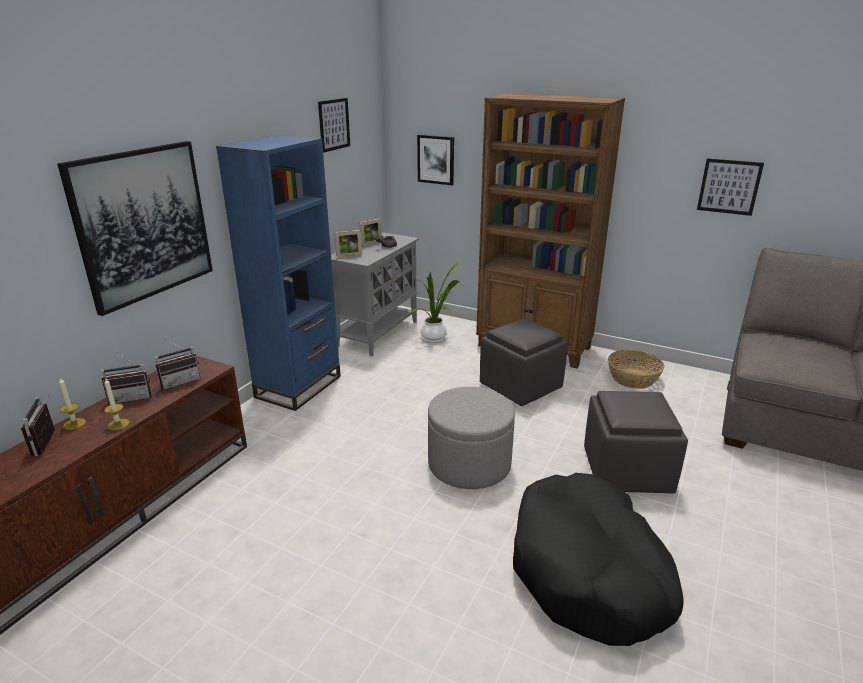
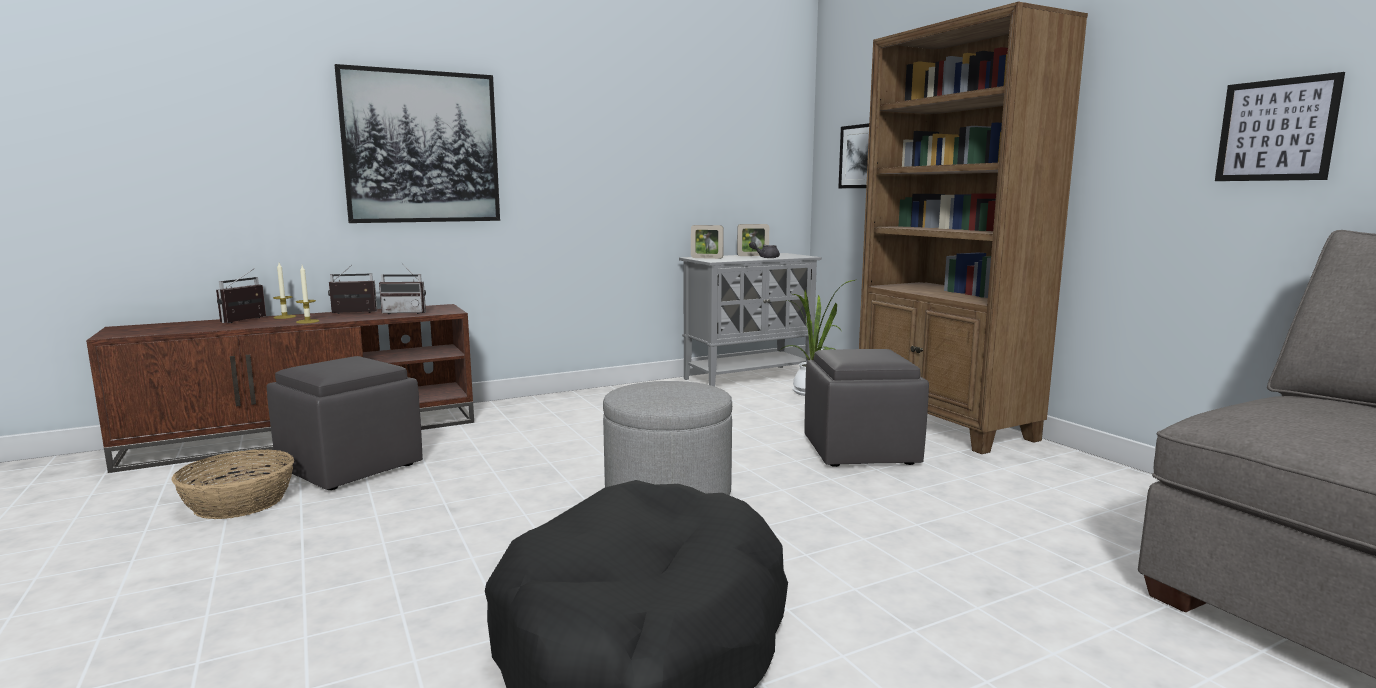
camera: 35 degrees right, 15 degrees down
(131, 397) = (353, 313): radio -> radio turned 150 degrees clockwise
(298, 387) = (595, 397): blue bookcase -> none
(334, 124) = (718, 103): picture -> none
(625, 470) = (890, 564): grey ottoman -> grey ottoman (351, 466)
(633, 378) = (1070, 484): basket -> basket (240, 503)

